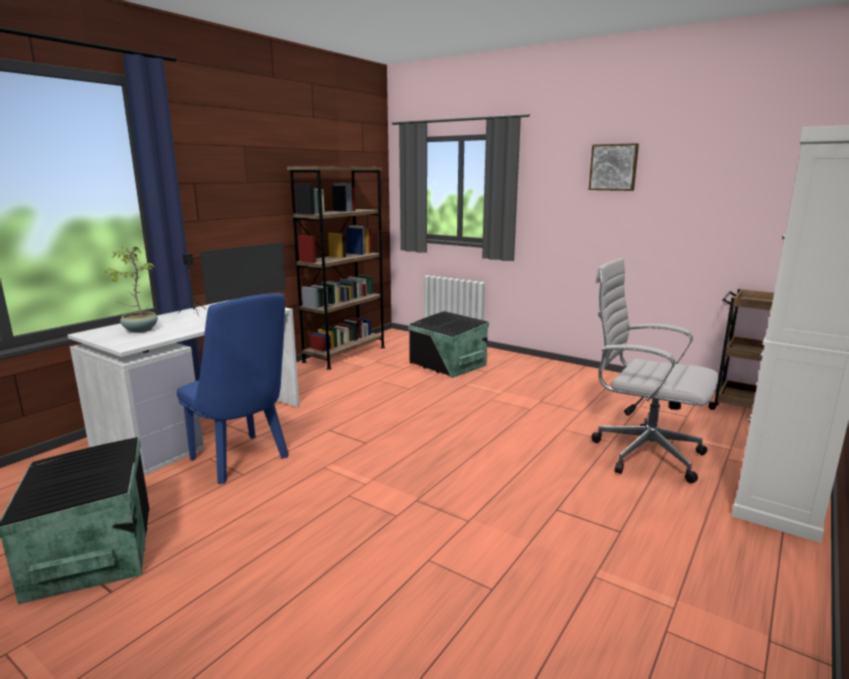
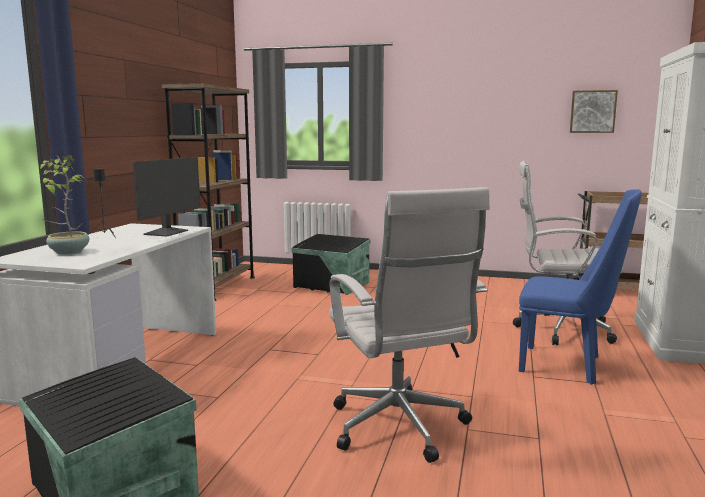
camera: 20 degrees left, 5 degrees down
(243, 461) = (205, 386): blue chair -> blue chair (568, 365)
(364, 544) = (400, 429): none -> white office chair
(613, 167) = (471, 91): picture -> picture (592, 111)

